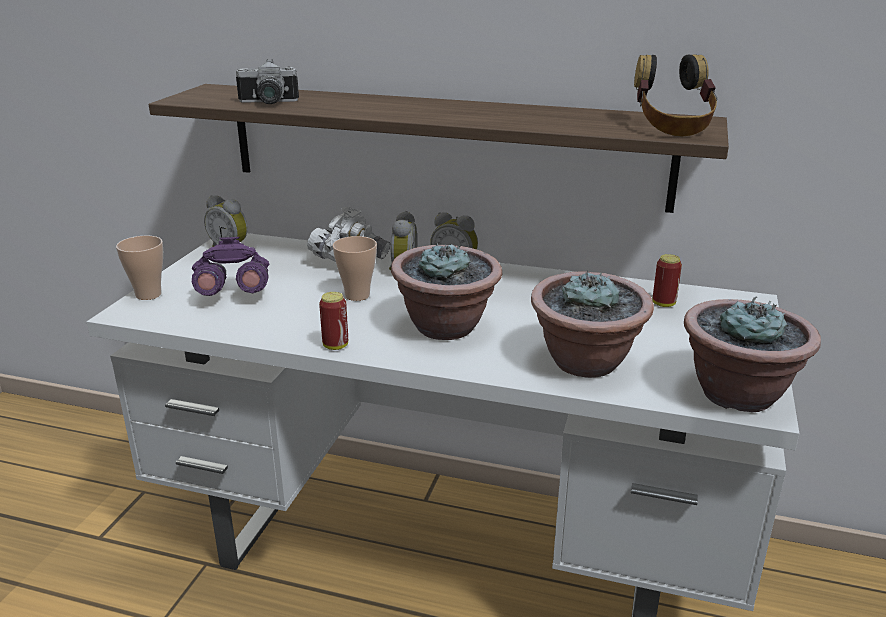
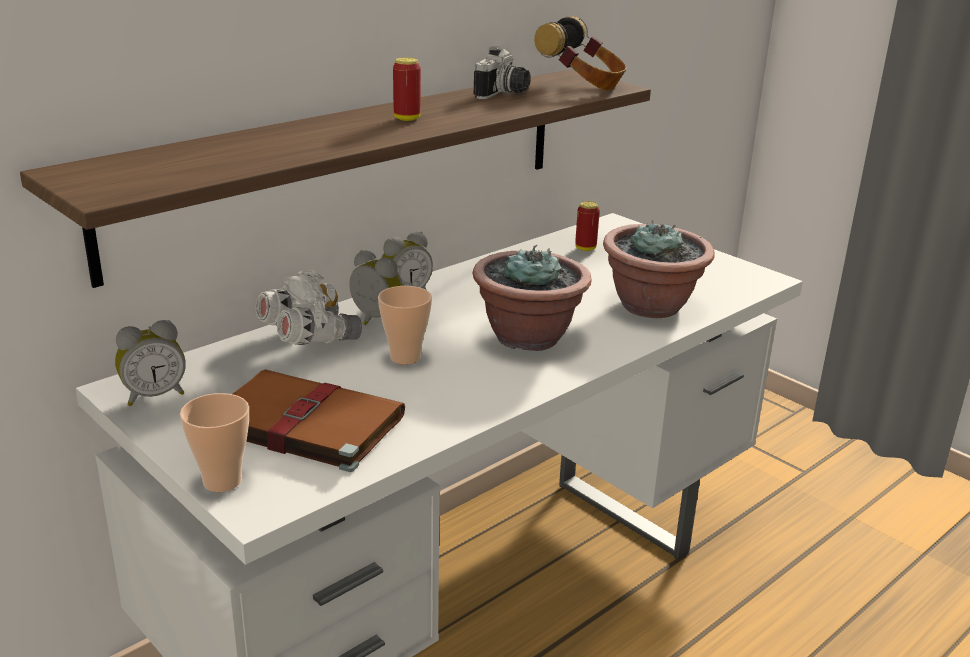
camera: 60 degrees left, 0 degrees up
(233, 294) = (303, 423): purple binoculars -> brown book
(267, 103) = (224, 164): camera -> camera (504, 94)
(335, 346) = (508, 397): can -> can (407, 118)
(737, 394) = (742, 277): potted plant -> none

